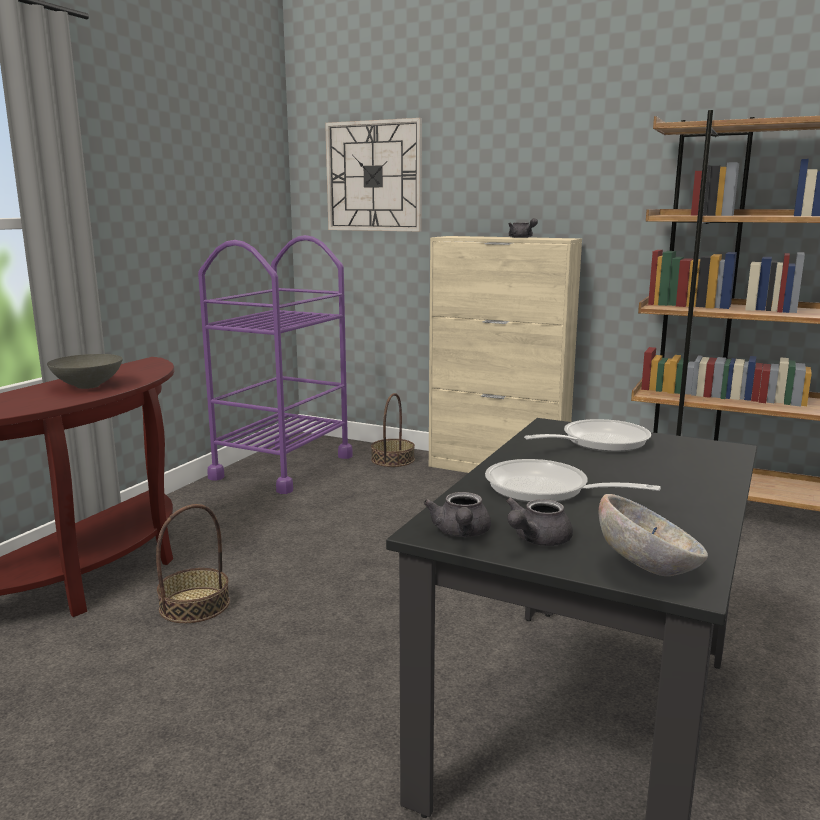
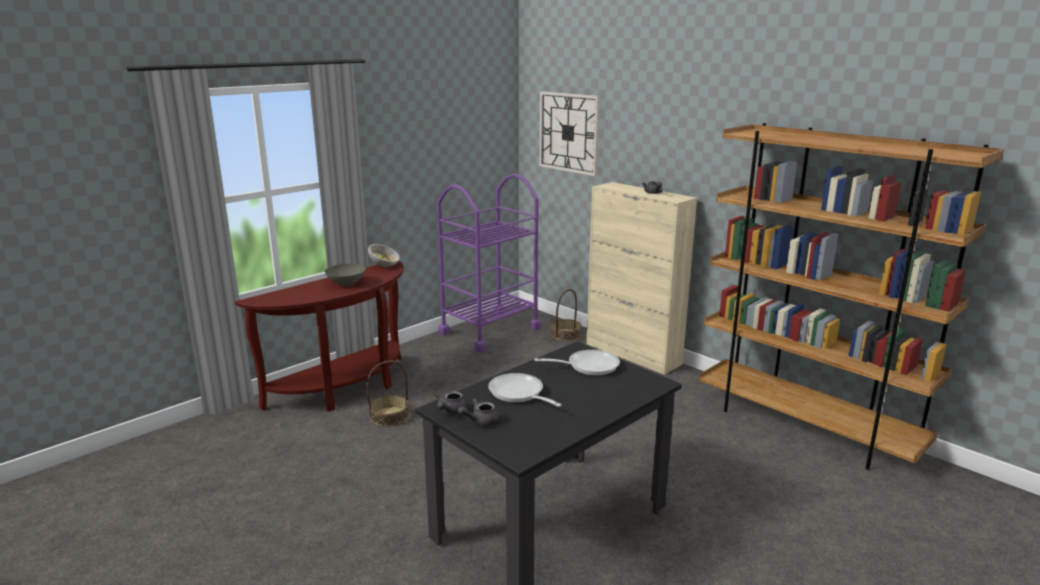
camera: 20 degrees right, 5 degrees up
(648, 568) = (513, 446): bowl -> bowl (385, 265)

